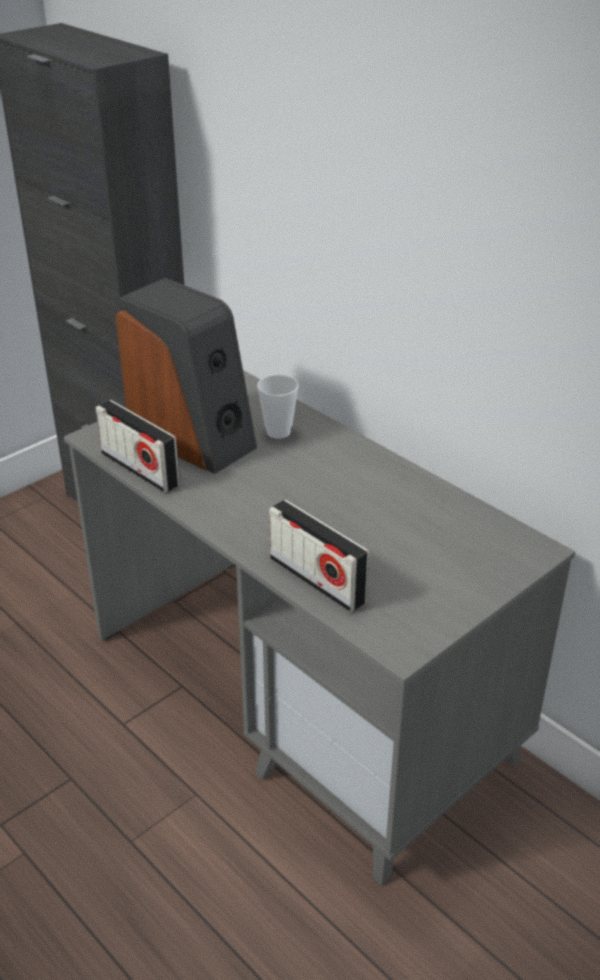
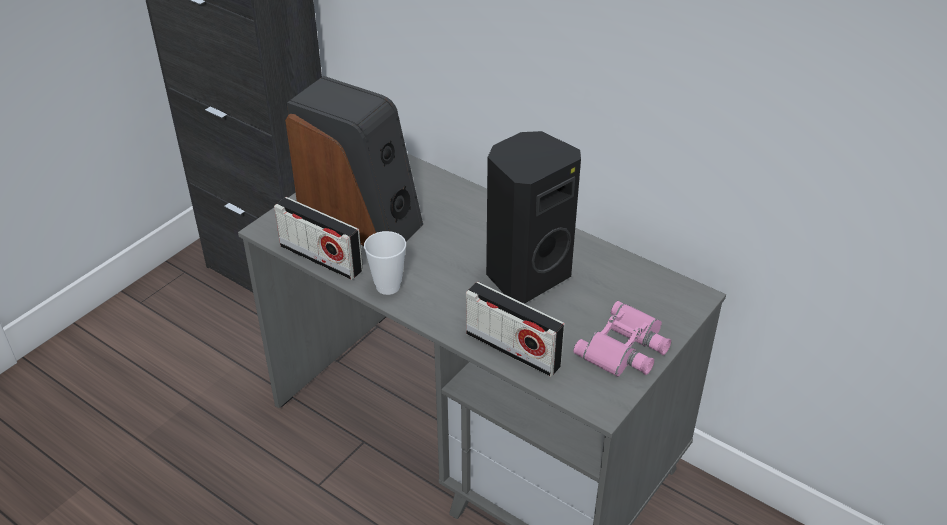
camera: 10 degrees left, 5 degrees up
(278, 432) = (438, 206): cup -> cup (388, 286)
(353, 507) = (526, 274): none -> black speaker
(444, 593) = (626, 348): none -> pink binoculars

